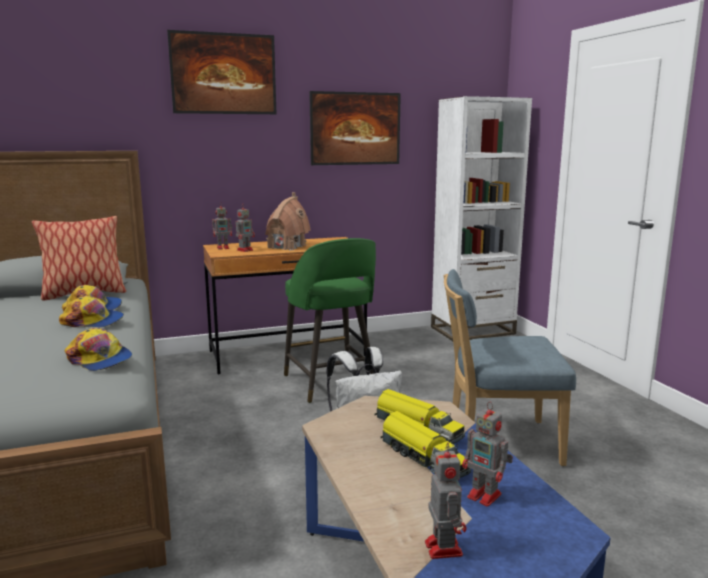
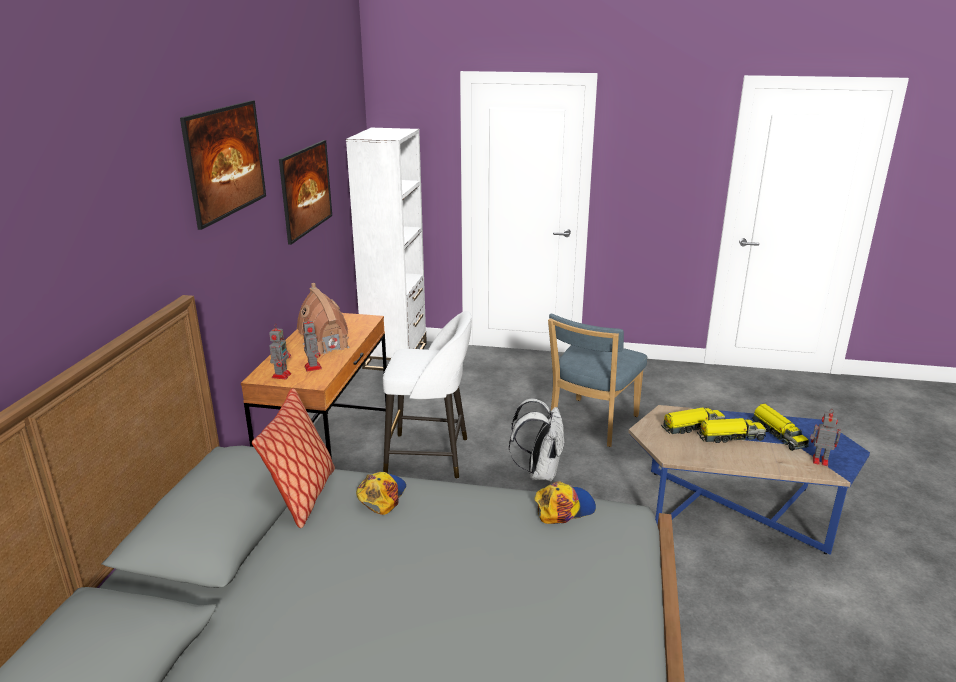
camera: 60 degrees left, 10 degrees up
(93, 321) = (438, 500): cap -> none
(331, 383) = (430, 456): green stool -> white stool
(486, 496) = (778, 434): toy robot -> toy truck

